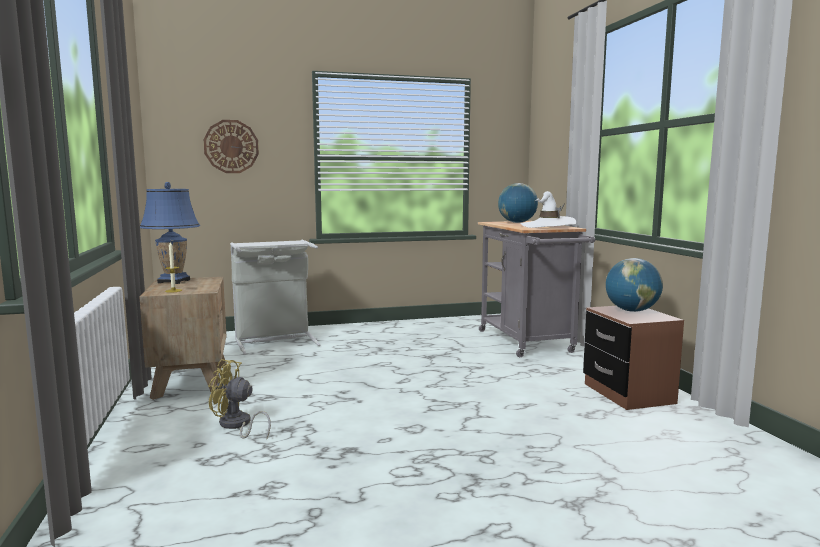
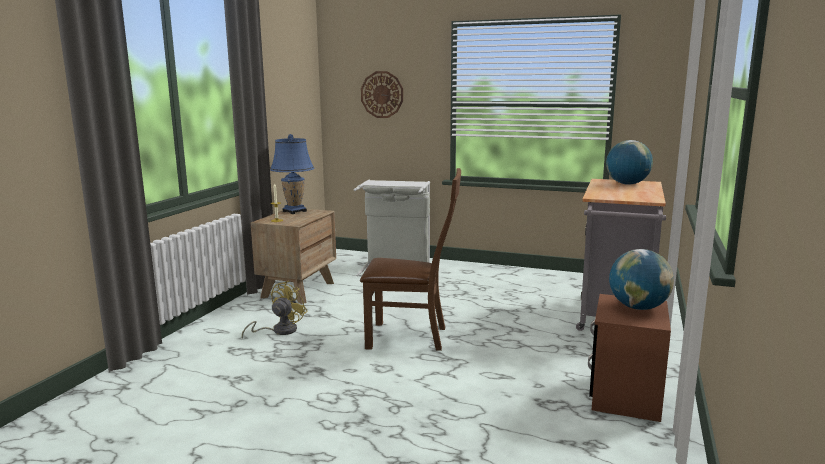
camera: 35 degrees right, 5 degrees up
(237, 425) = (279, 331): yellow fan -> yellow fan turned 75 degrees clockwise
(395, 395) = (412, 337): none -> brown chair
(547, 226) = (634, 194): white hat -> none

